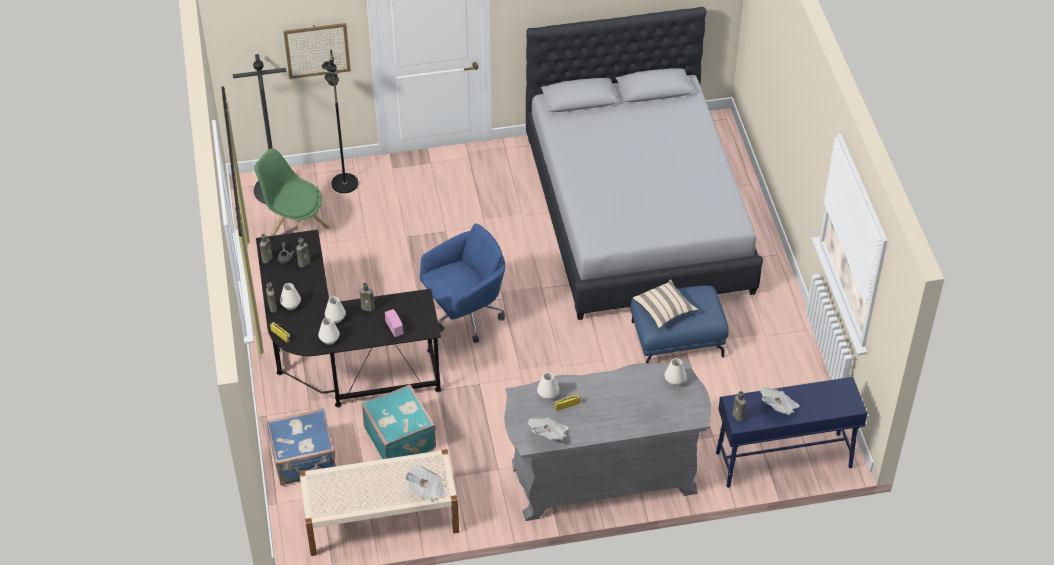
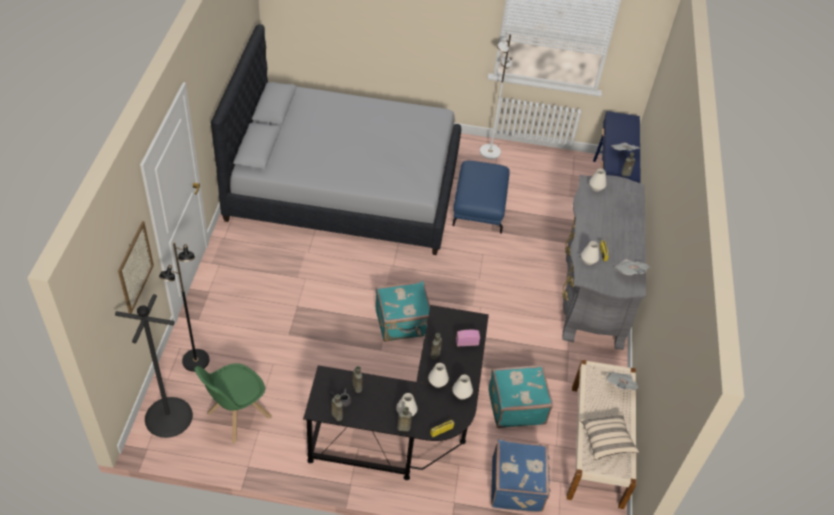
camera: 75 degrees left, 0 degrees up
(465, 318) = (403, 323): blue office chair -> turquoise suitcase
(664, 310) = (482, 190): beige pillow -> beige pillow (606, 440)
(783, 325) = (489, 152): none -> white floor lamp

